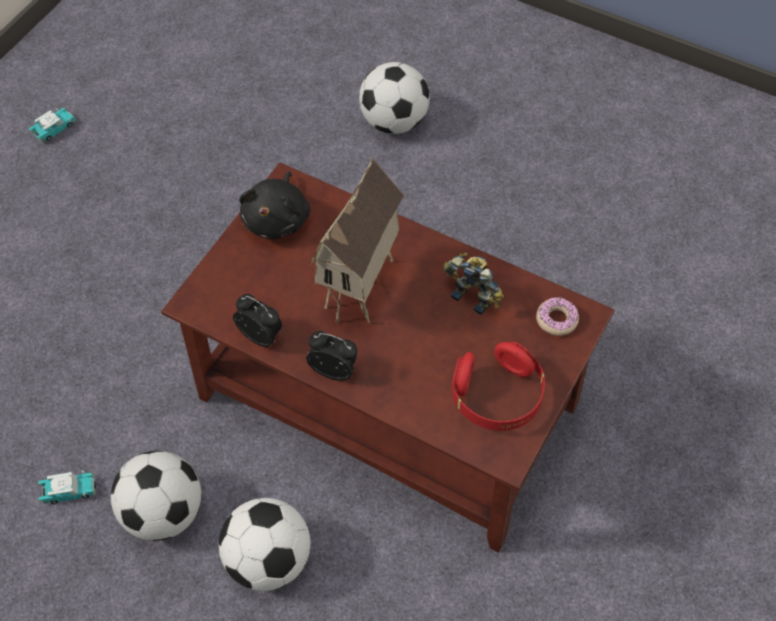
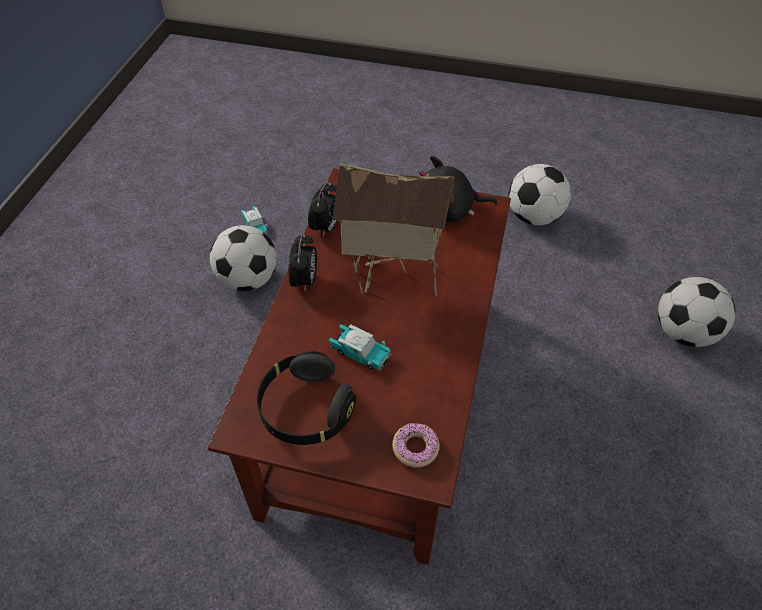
camera: 75 degrees right, 5 degrees down
(54, 129) = (541, 134): toy car -> toy car (360, 353)
(268, 561) = (220, 350): football -> football (533, 216)
(474, 295) = (421, 367): toy robot -> none
(497, 397) = (306, 410): red headphones -> black headphones

